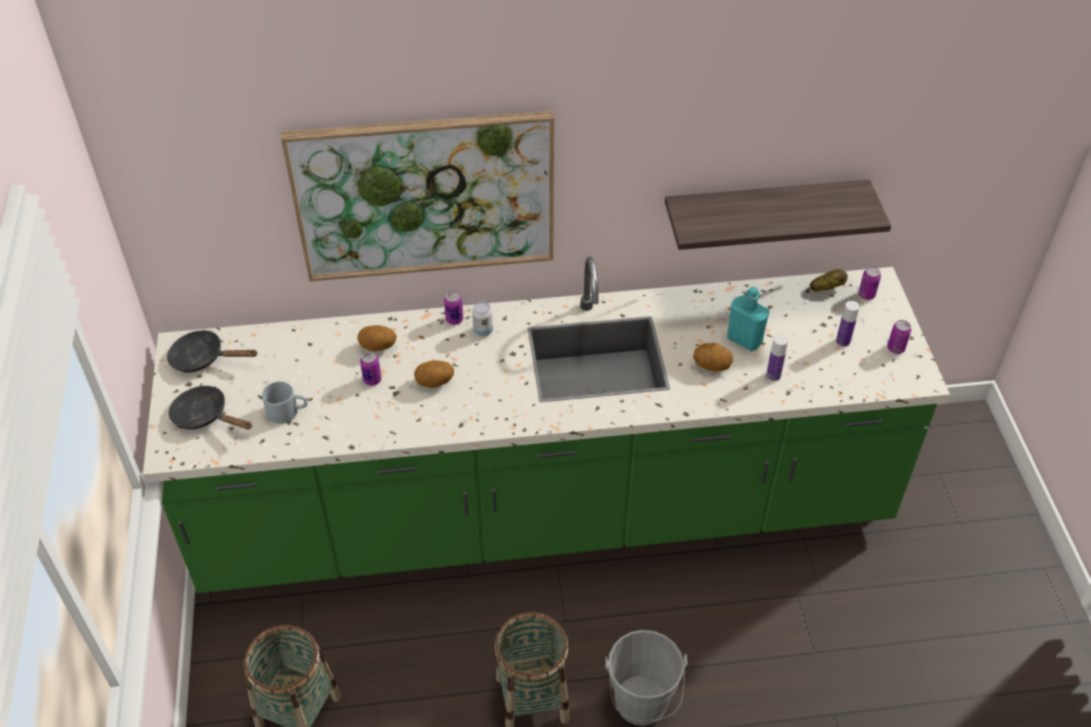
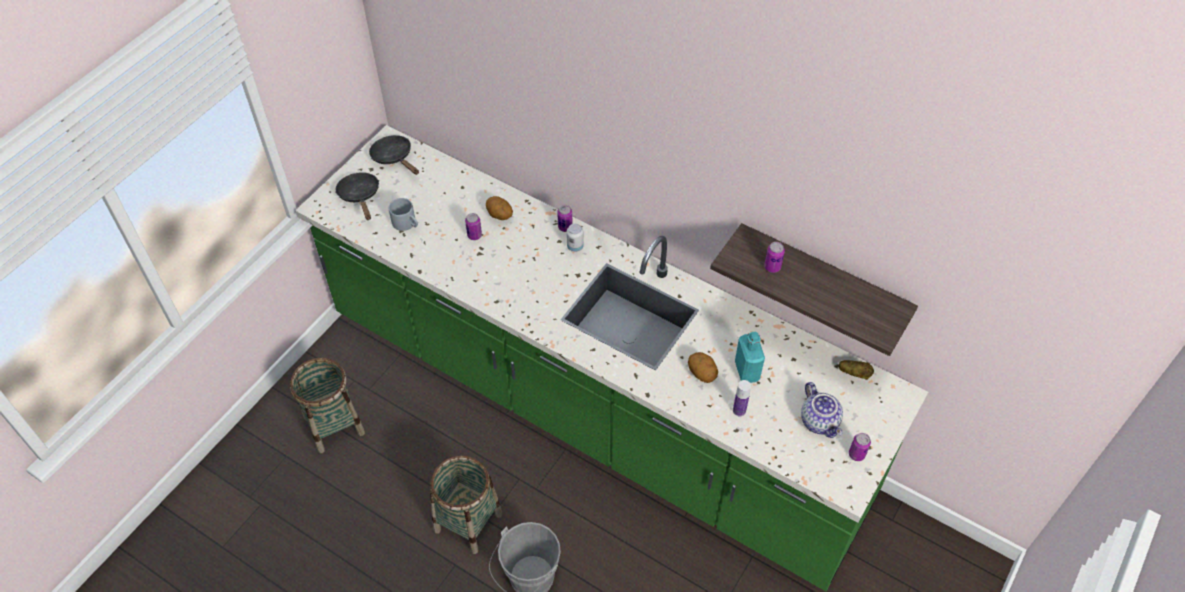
camera: 40 degrees right, 5 degrees up
(425, 195) = (563, 124): picture -> none
(435, 383) = (509, 262): potato -> none
(843, 341) = (820, 421): bottle -> teapot
(866, 295) = (880, 399): can -> can (772, 267)

